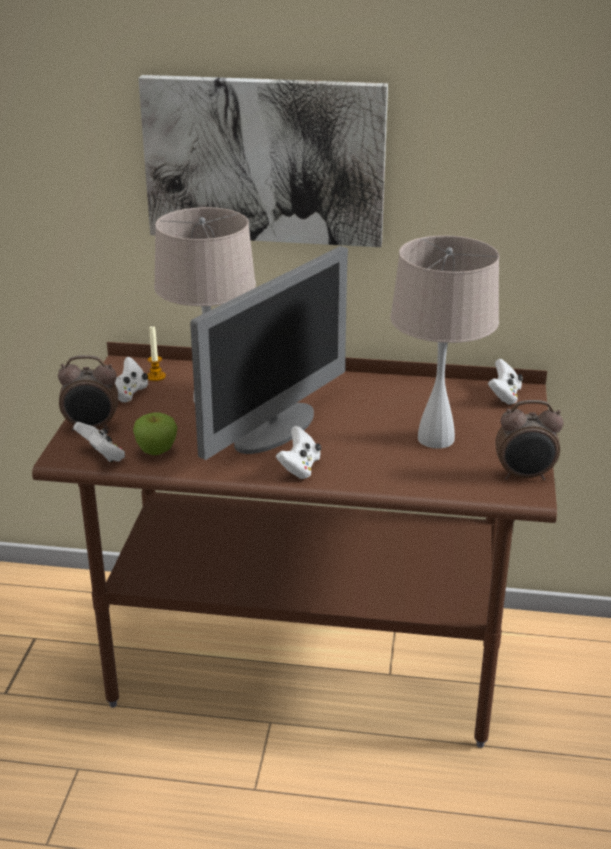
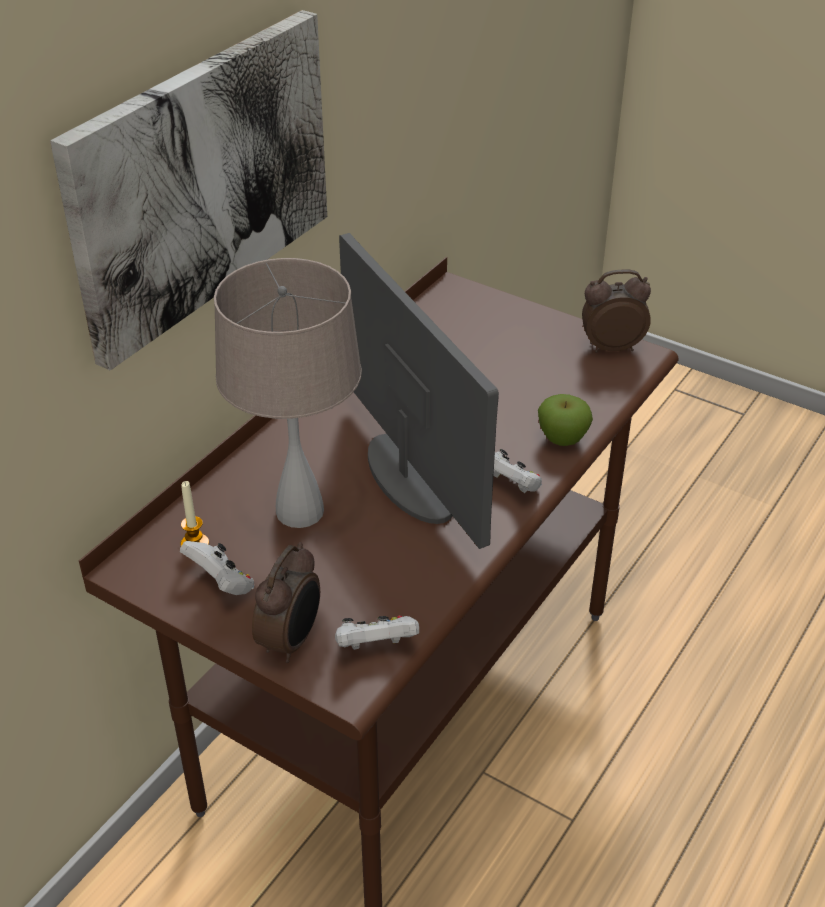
camera: 65 degrees left, 10 degrees up
(156, 451) = (396, 592): apple -> apple (562, 439)
(435, 439) = (508, 374): beige table lamp -> none
(504, 396) = (453, 303): white game controller -> none
(524, 476) = (611, 347): alarm clock -> alarm clock turned 120 degrees counterclockwise

